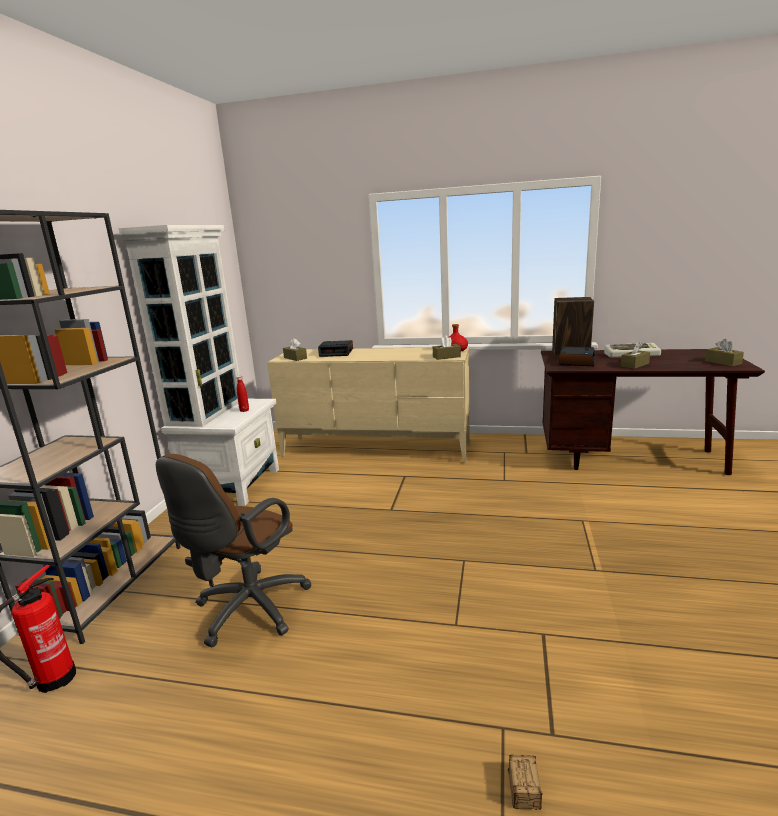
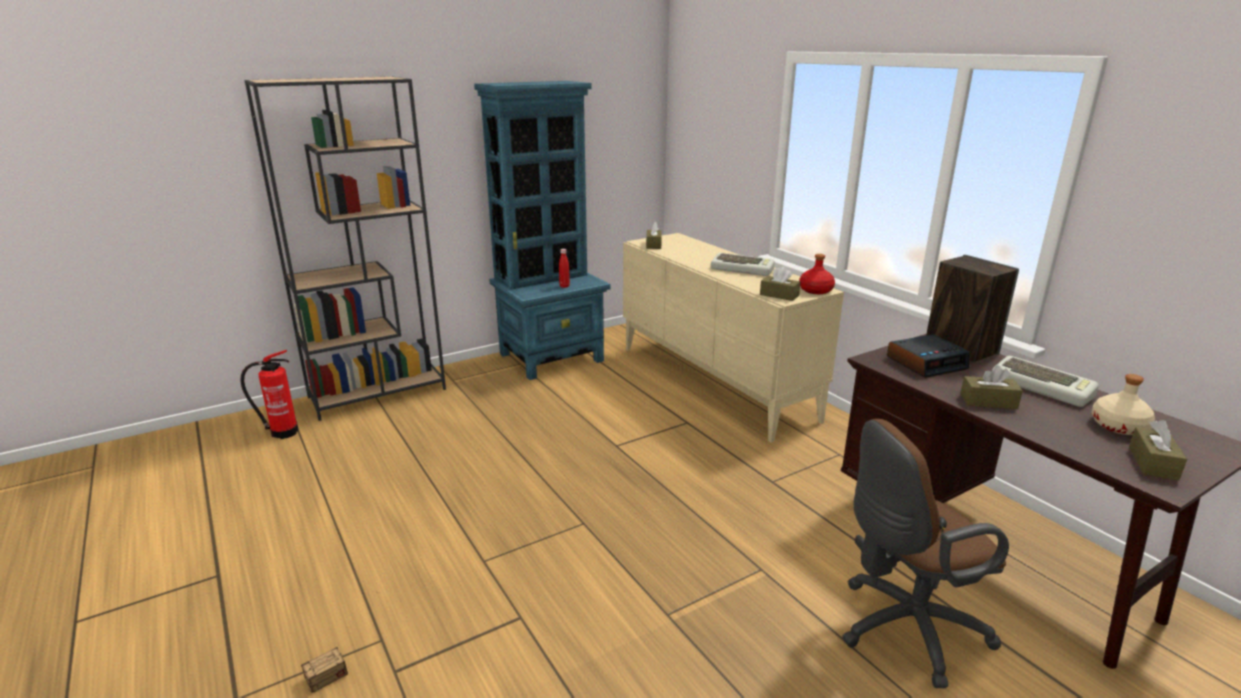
camera: 45 degrees right, 5 degrees up
(233, 484) = (552, 358): white cabinet -> blue cabinet
(247, 611) = (404, 457): brown office chair -> brown office chair (903, 629)
(337, 353) = (700, 251): alarm clock -> none
(390, 353) = (743, 269): none -> keyboard
(684, 357) = (1118, 426): none -> beige bottle

